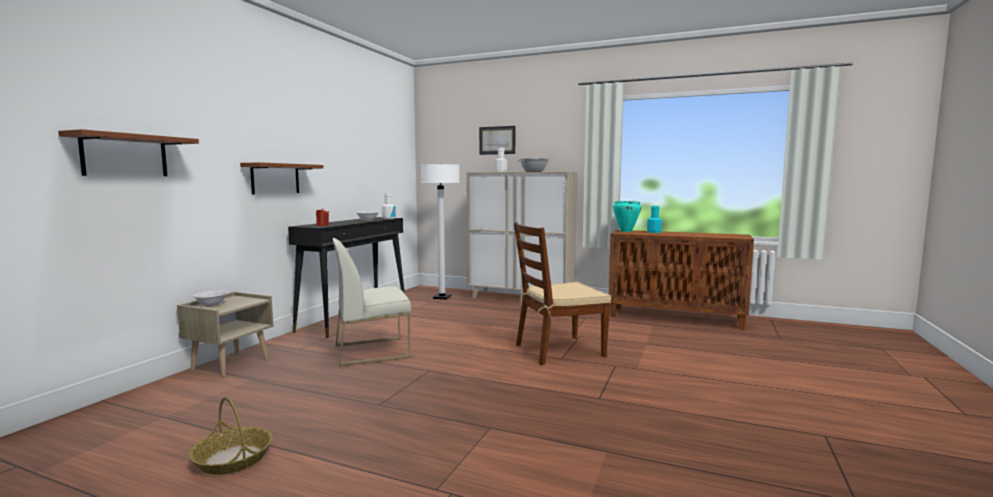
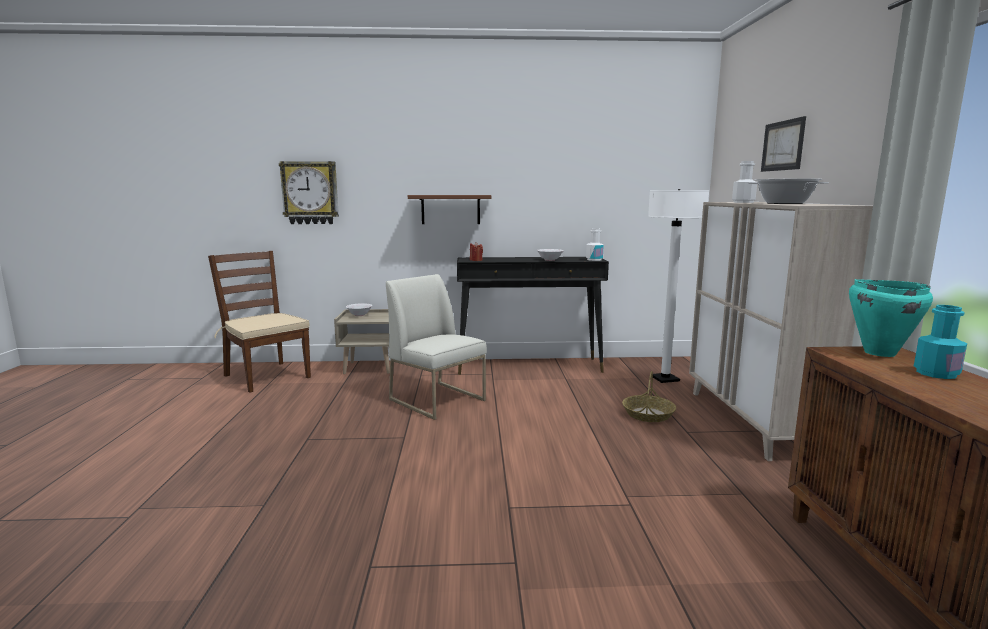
camera: 65 degrees right, 5 degrees up
(125, 156) = (310, 193): brown shelf -> wall clock
(232, 459) = (204, 421): basket -> basket (648, 414)
(558, 350) = (540, 499): brown chair -> brown chair (266, 376)

